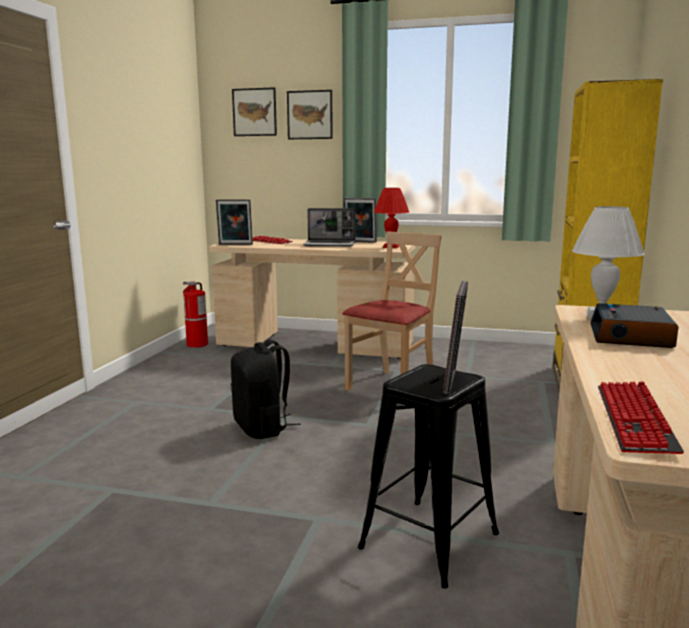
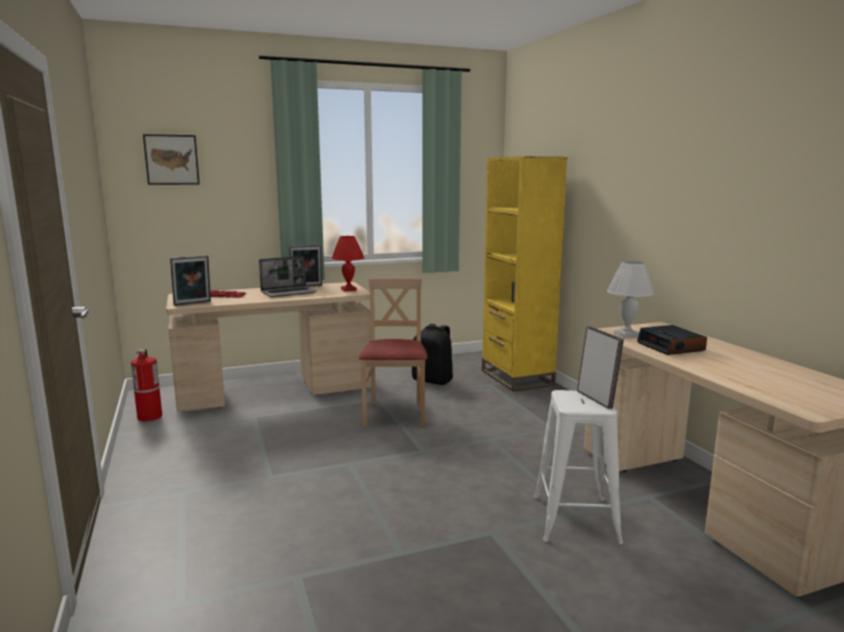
camera: 35 degrees left, 0 degrees up
(262, 428) = (346, 479): black backpack -> black backpack (433, 380)
(310, 115) = (236, 164): picture -> none
(429, 540) = (575, 519): black stool -> white stool
(634, 419) = (780, 399): keyboard -> none

